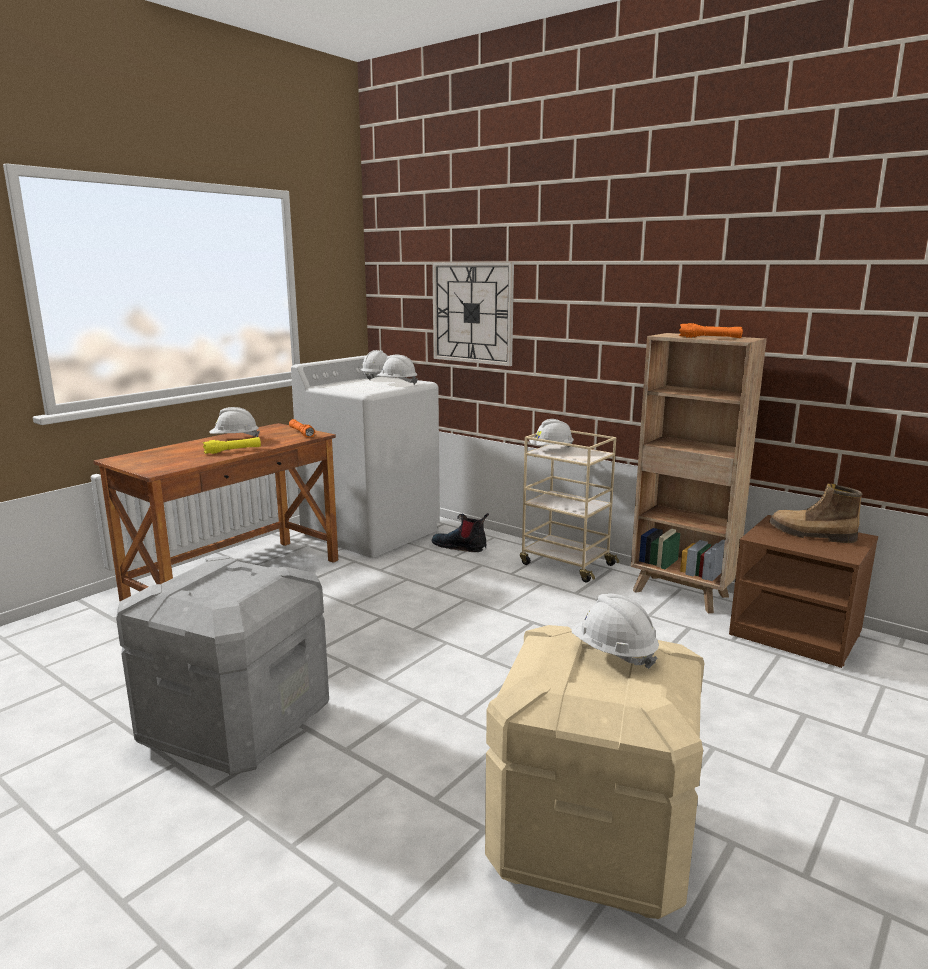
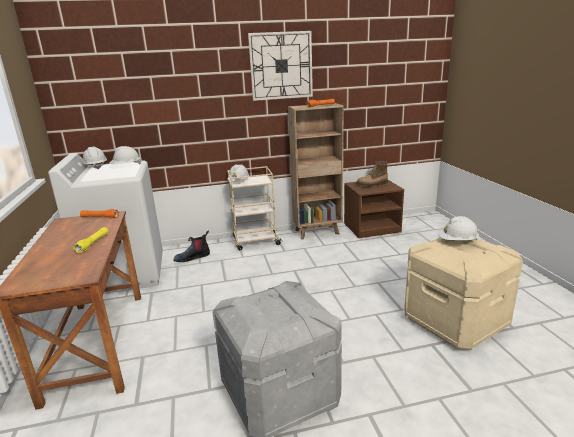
camera: 50 degrees left, 5 degrees up
(235, 439) = (63, 238): white hard hat -> none
(472, 313) = (152, 110): wall clock -> wall clock (281, 66)

